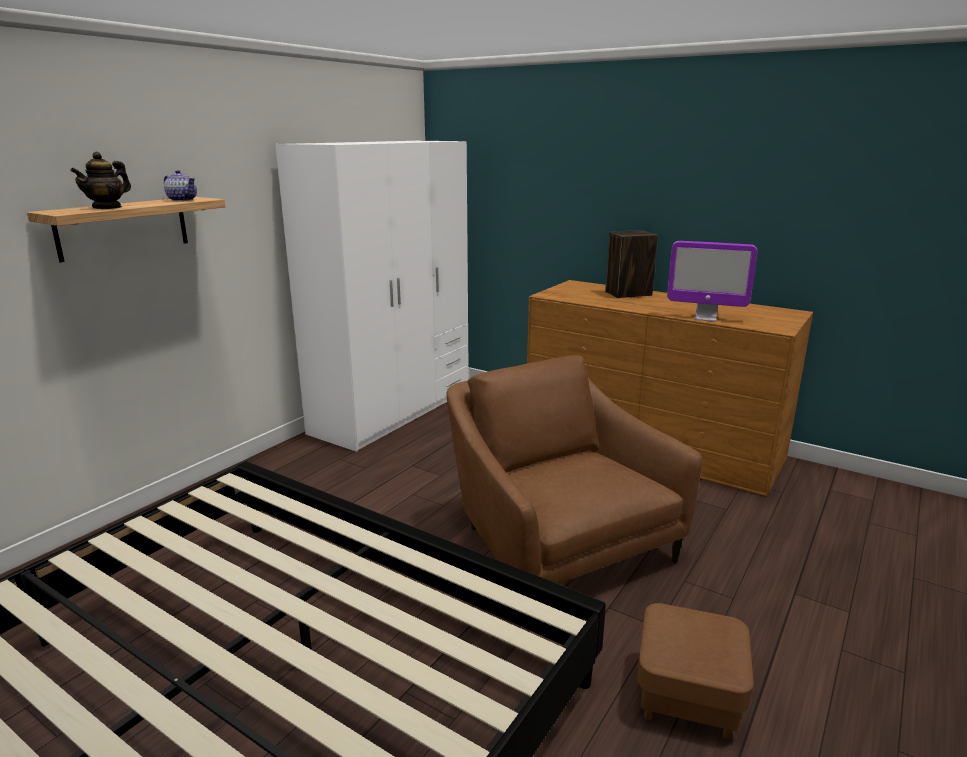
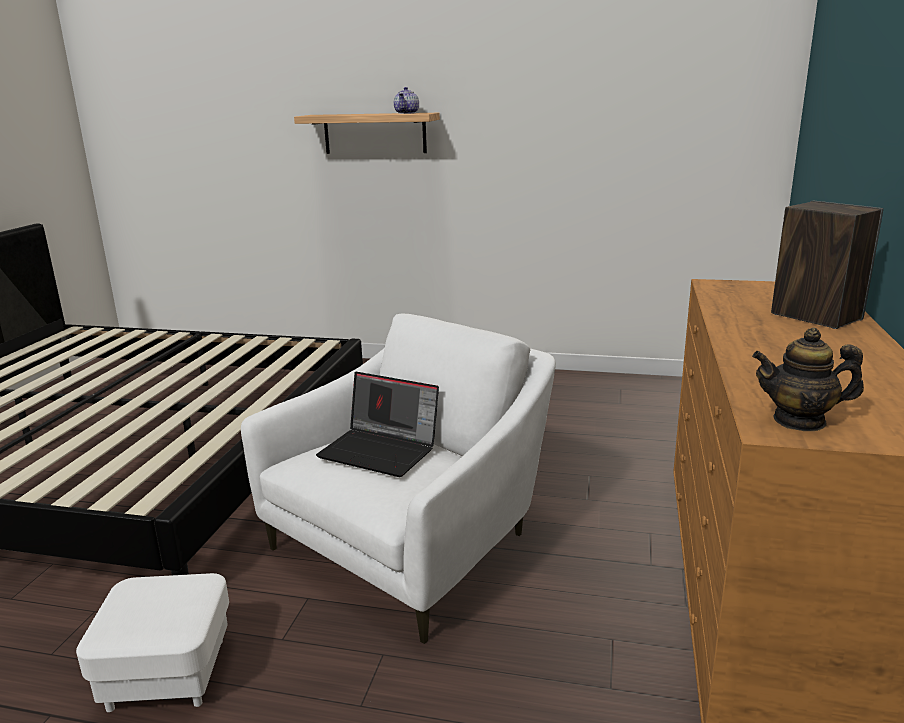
camera: 70 degrees right, 0 degrees up
(107, 207) = (342, 114): teapot -> teapot (799, 421)
(393, 411) = (625, 390): white wardrobe -> none
(555, 544) = (414, 542): brown armchair -> white armchair
(570, 473) = (381, 450): none -> laptop
(688, 697) = (168, 674): brown ottoman -> white ottoman
(705, 318) = (750, 370): monitor -> none

